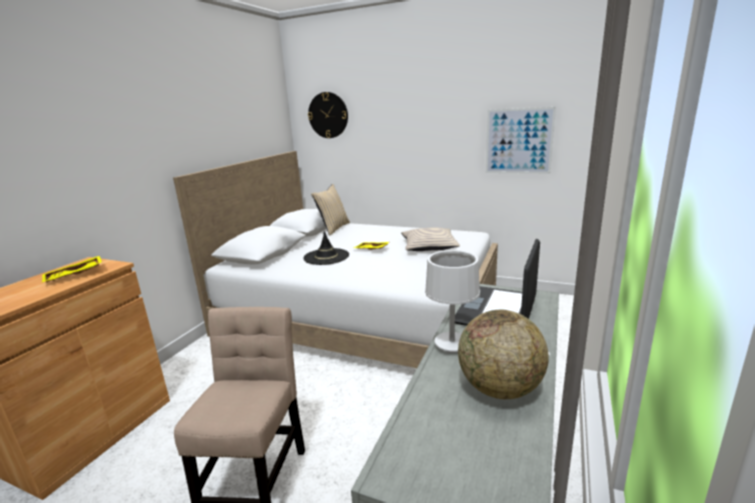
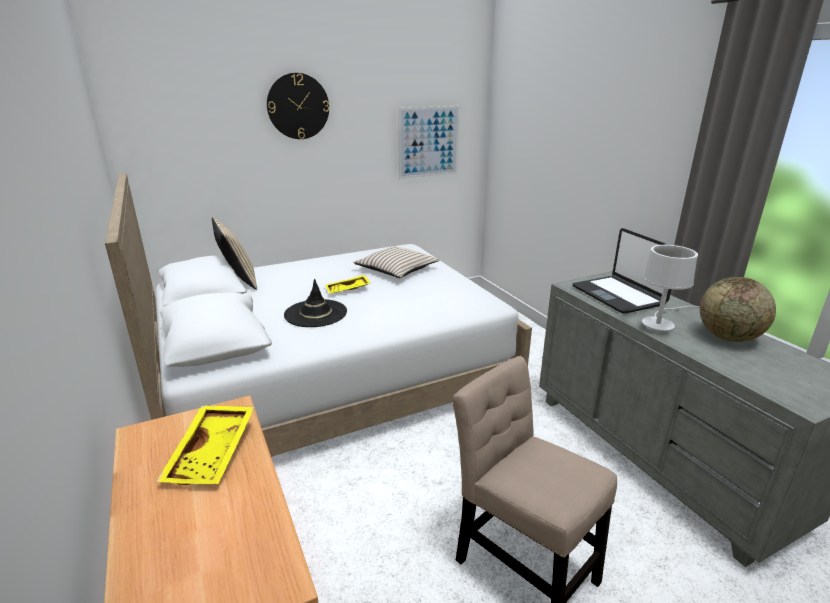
camera: 50 degrees left, 5 degrees up
(328, 115) = (177, 113): wall clock -> wall clock (298, 106)

